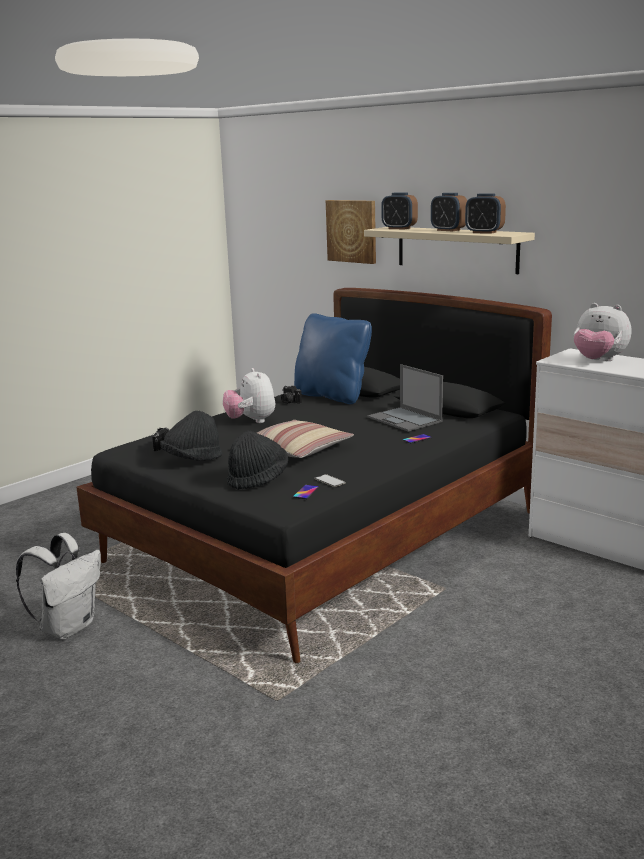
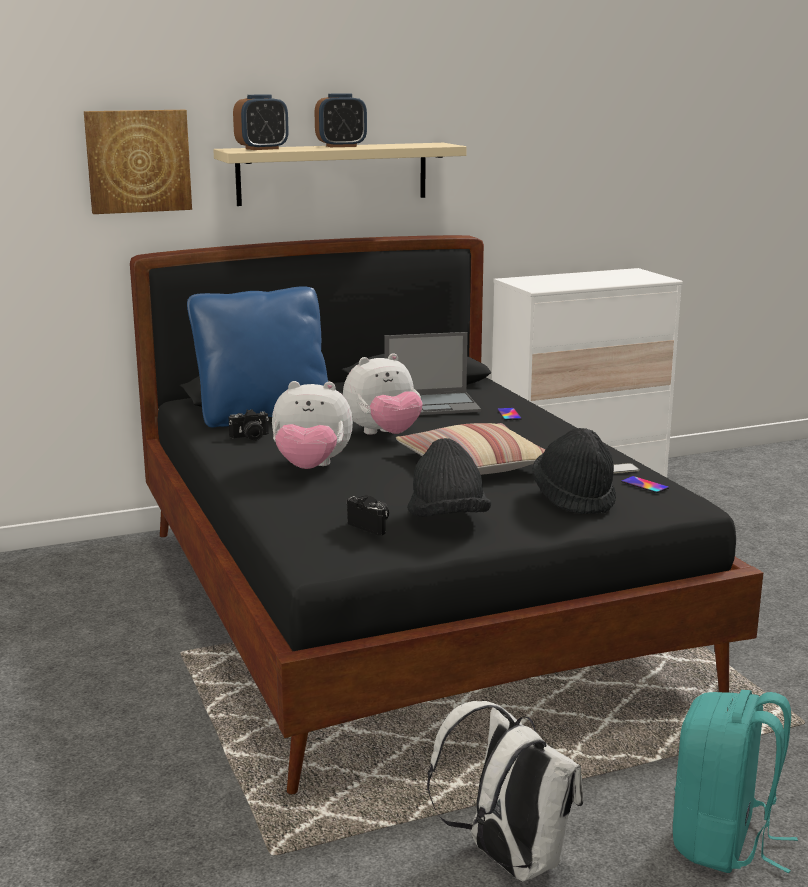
camera: 65 degrees left, 0 degrees up
(109, 688) = (724, 842): none -> turquoise backpack
(484, 232) = (403, 145): alarm clock -> none
(598, 361) = (564, 281): plush toy -> plush toy (383, 434)

